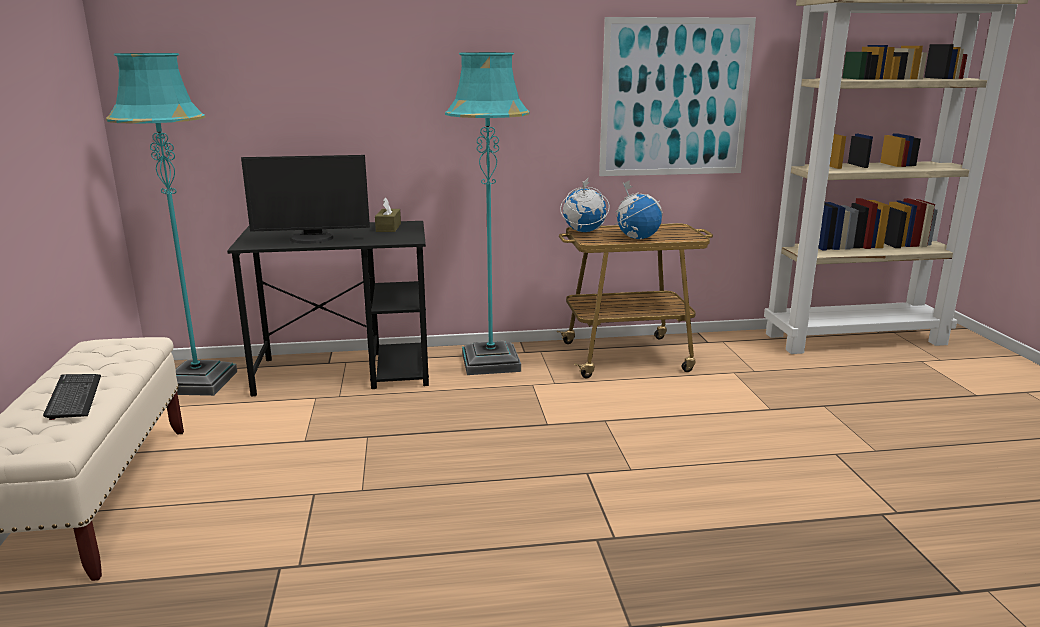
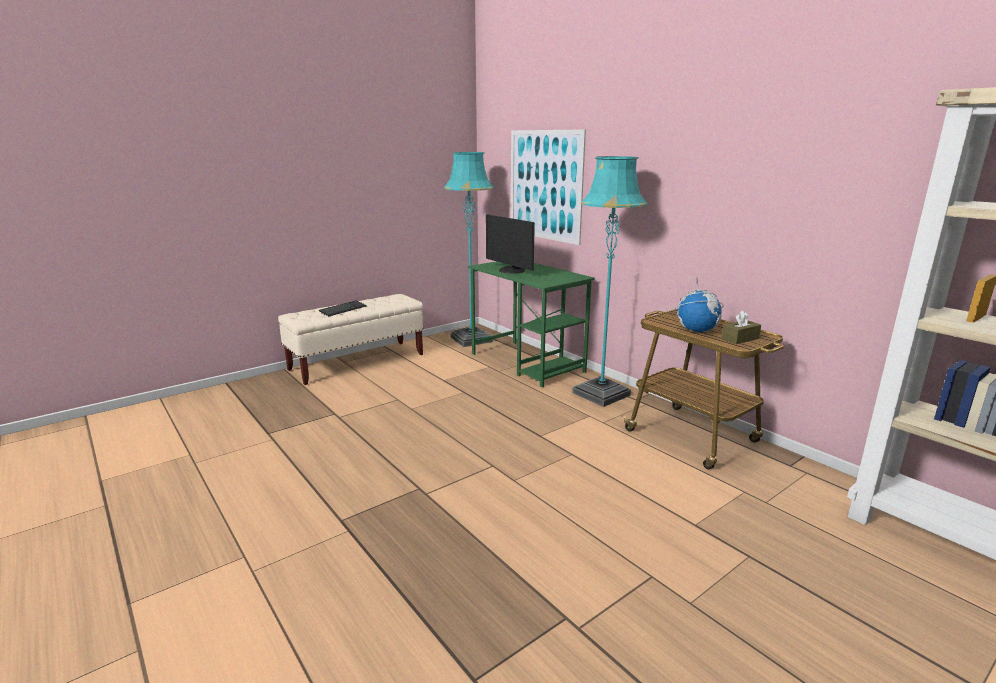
camera: 60 degrees right, 0 degrees up
(346, 372) = (527, 363): black desk -> green desk
(388, 227) = (562, 275): brown tissue box -> brown tissue box (740, 338)
(583, 232) = (675, 314): globe -> none
(675, 98) = (804, 208): picture -> picture (545, 185)

